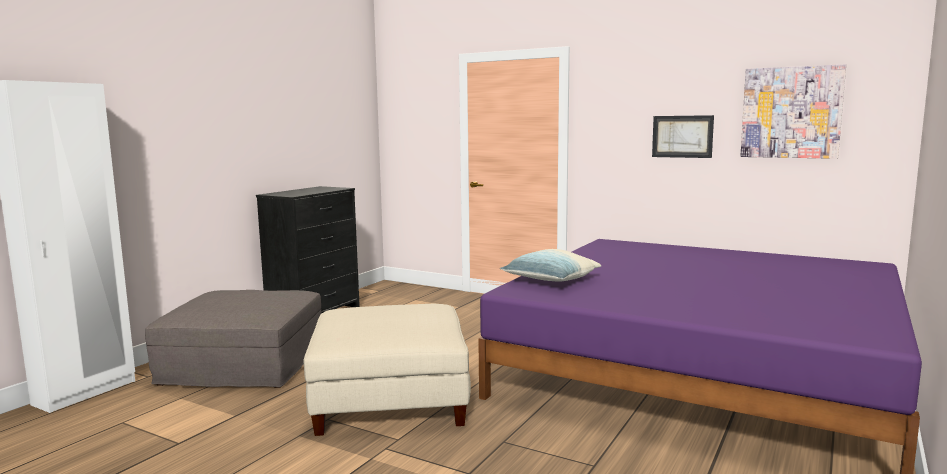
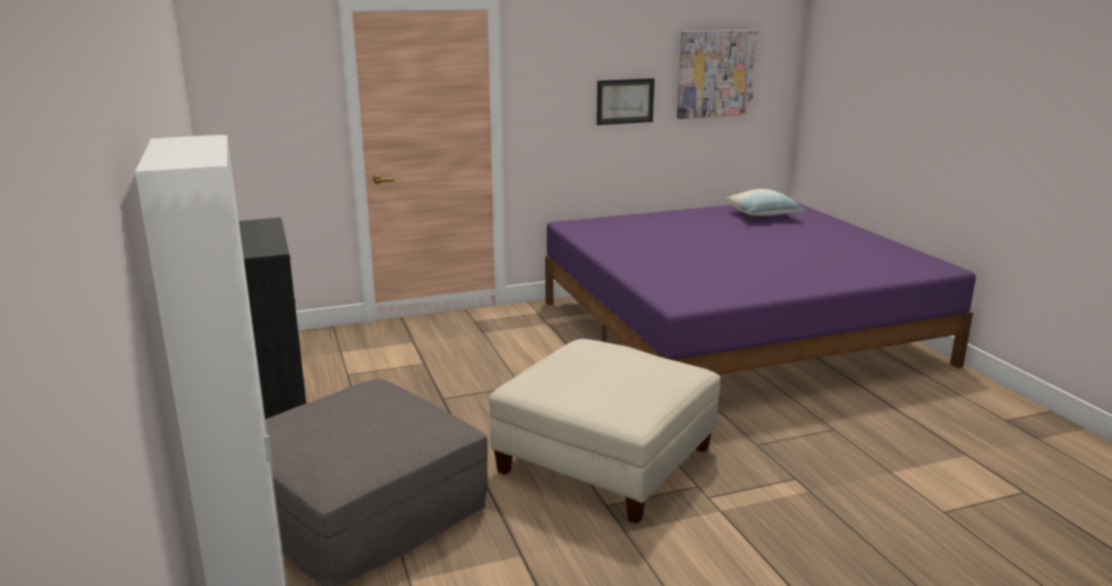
camera: 50 degrees left, 10 degrees up
(550, 281) = (670, 283): pillow -> pillow (763, 215)

